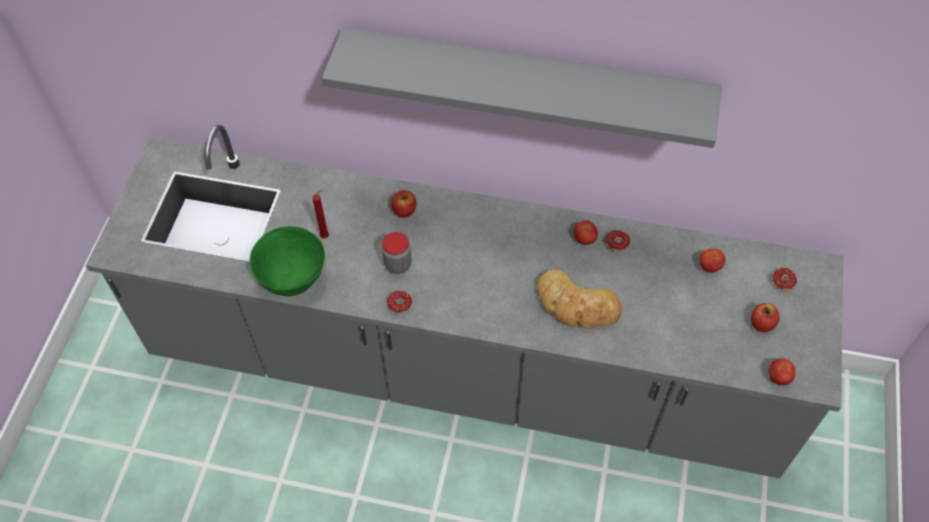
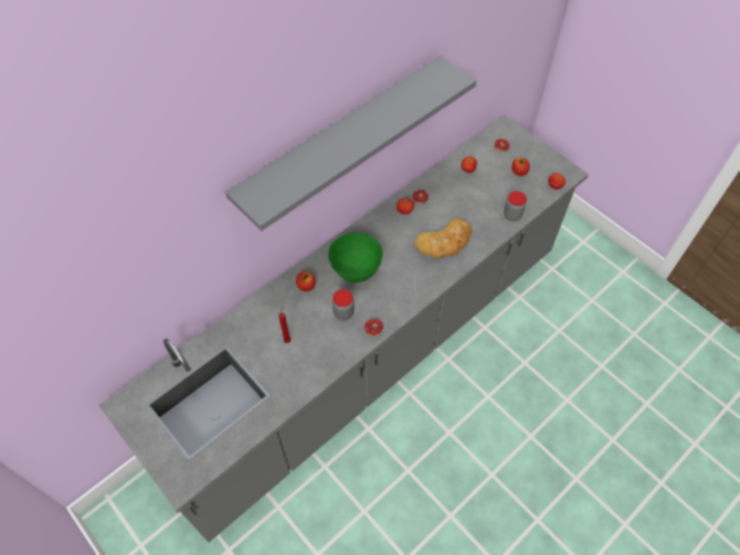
camera: 55 degrees left, 0 degrees up
(292, 279) = (304, 379): green bowl -> green bowl (356, 271)
(683, 354) = (512, 215): none -> jar

